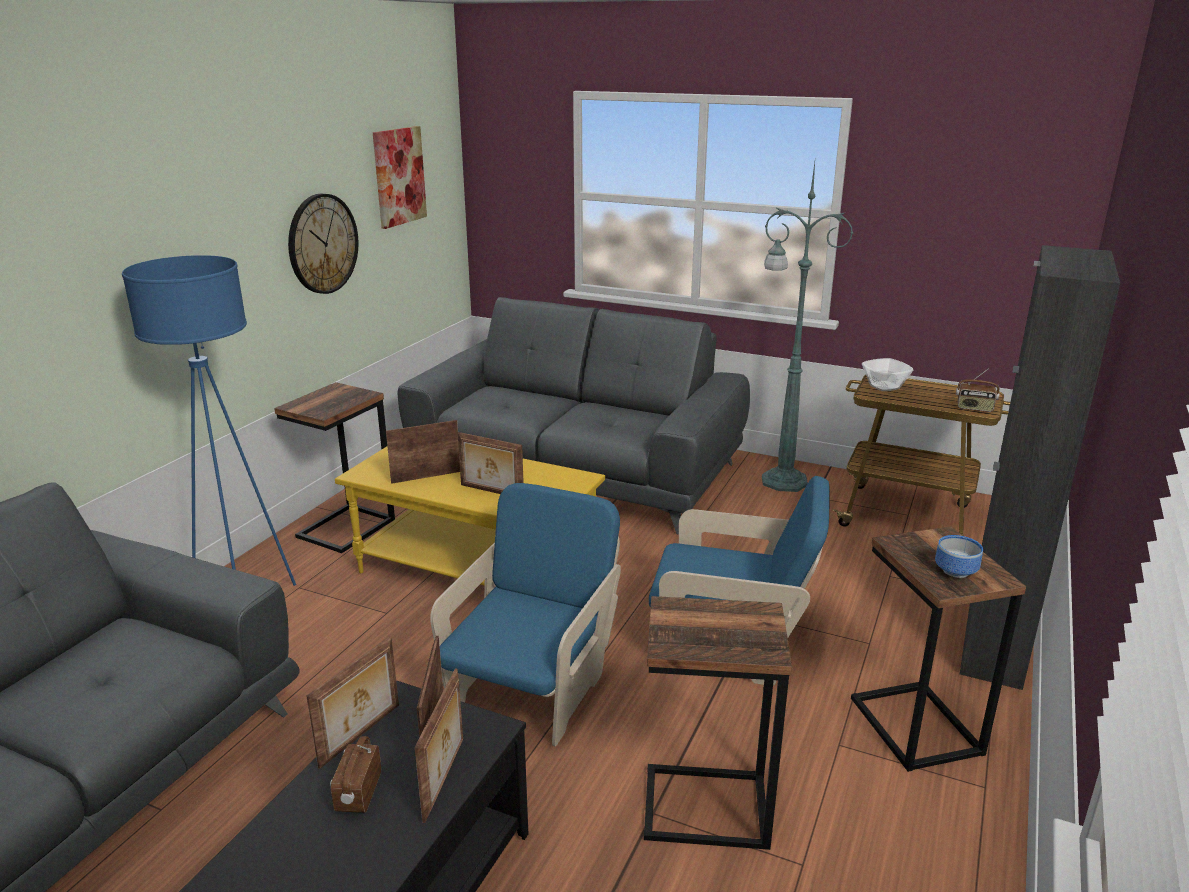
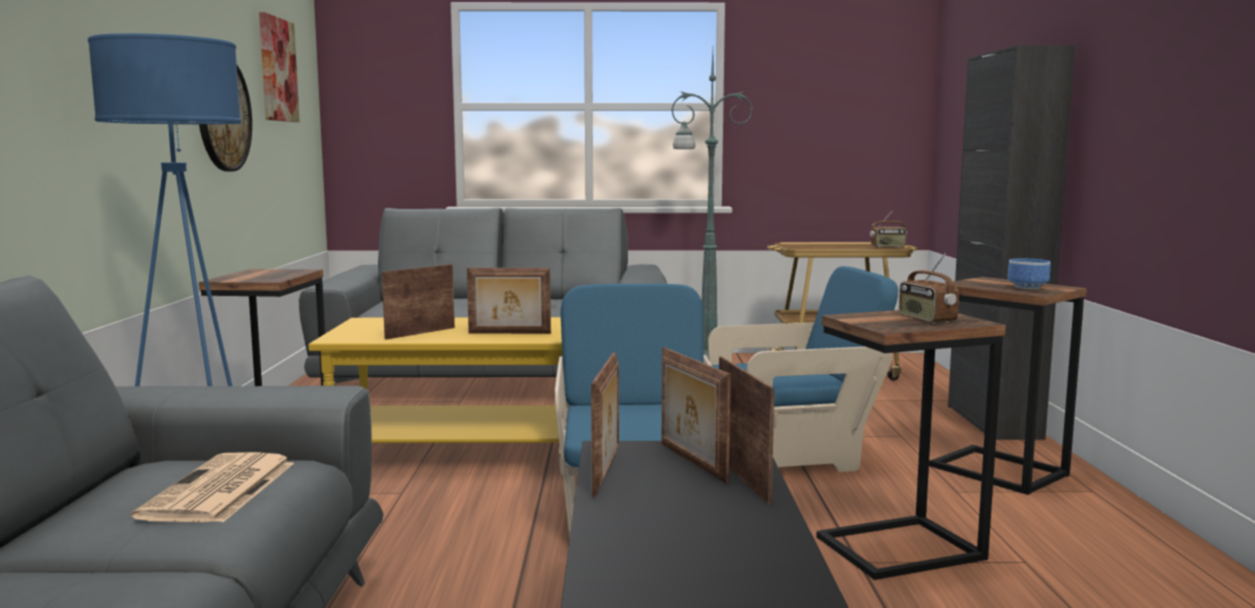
camera: 25 degrees left, 15 degrees down
(125, 677) = (219, 490): none -> newspaper
(357, 793) = (666, 502): radio -> radio (926, 319)
(883, 386) = (799, 246): bowl -> none

